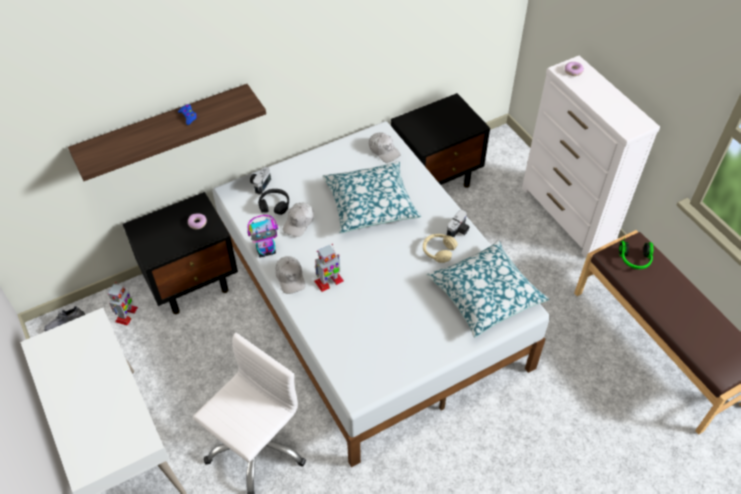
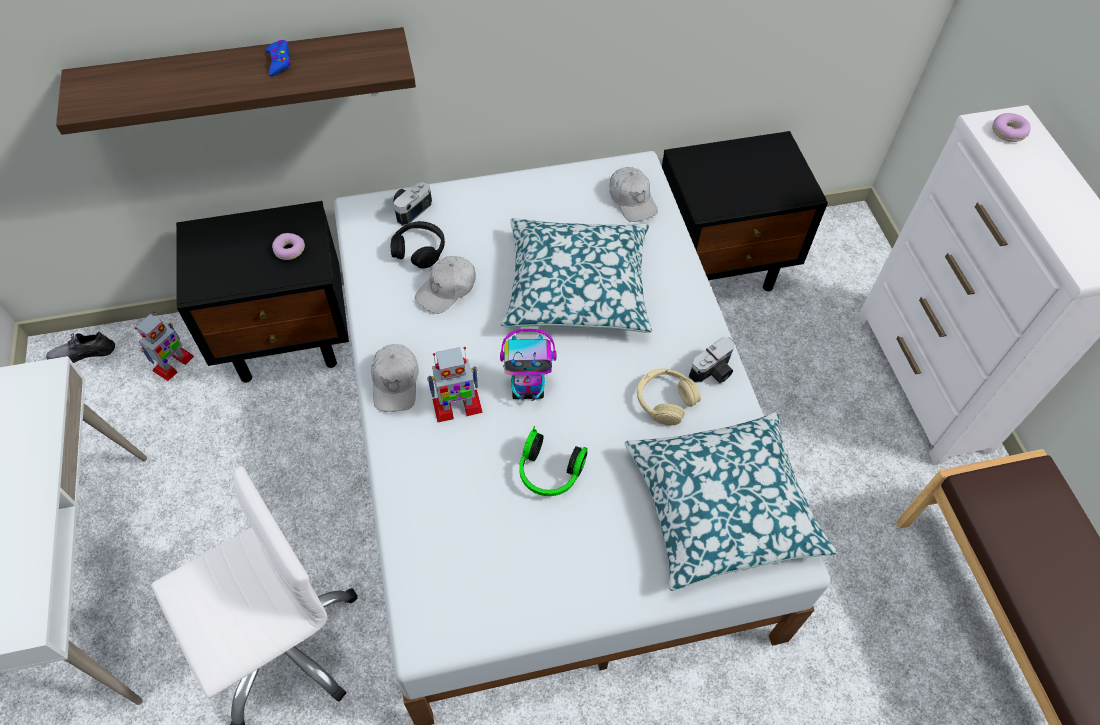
camera: 15 degrees right, 5 degrees up
(266, 251) = (375, 325): toy robot -> toy robot (528, 389)
(634, 260) = (1025, 509): headphones -> headphones (549, 473)

